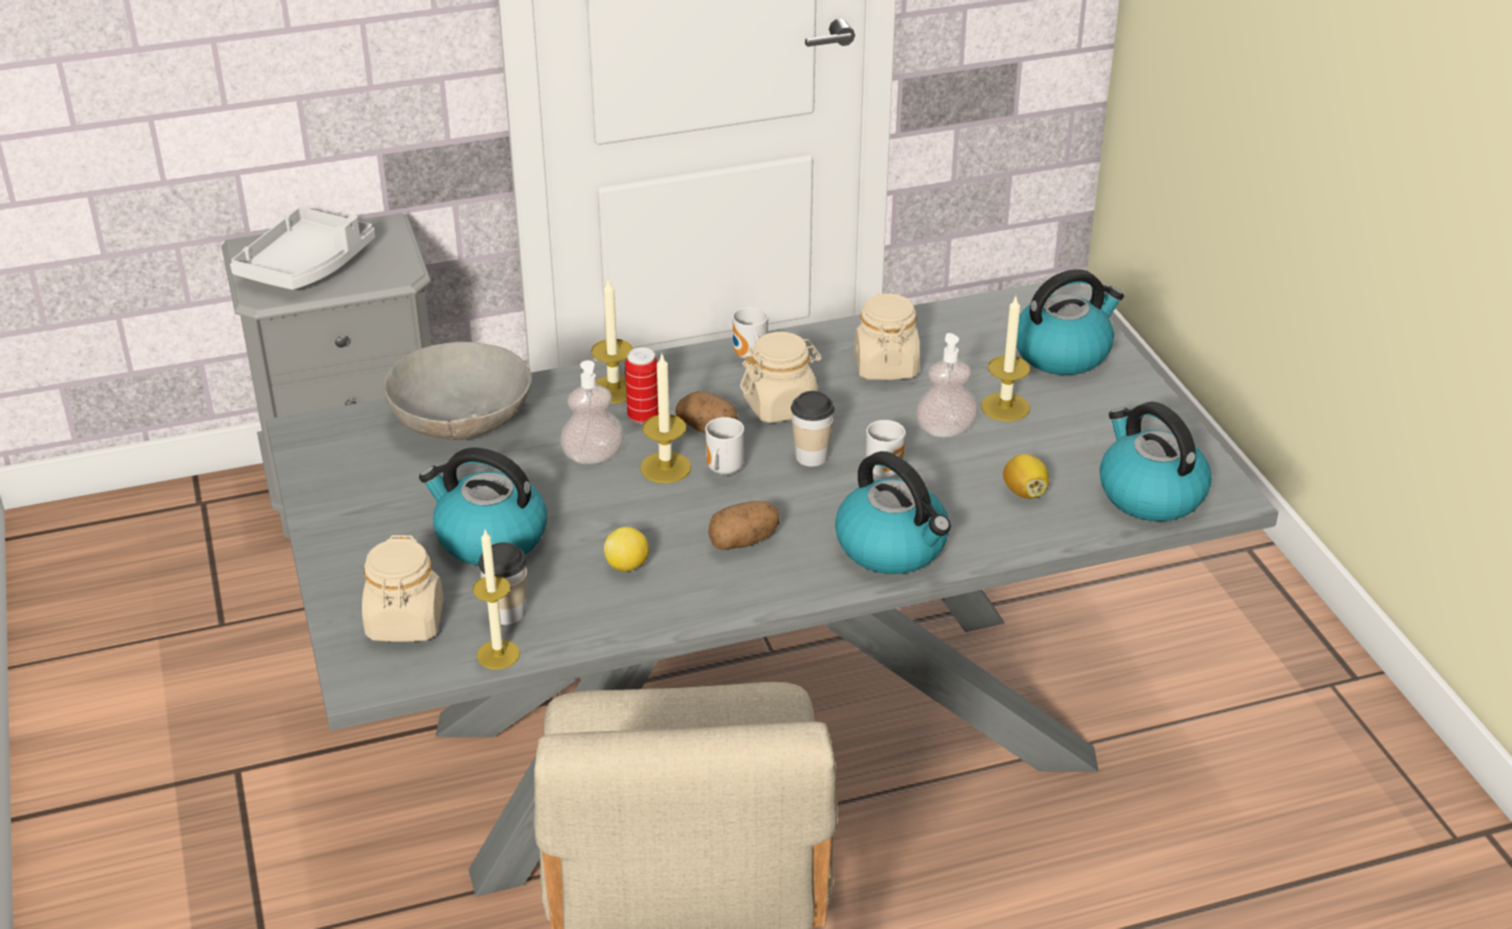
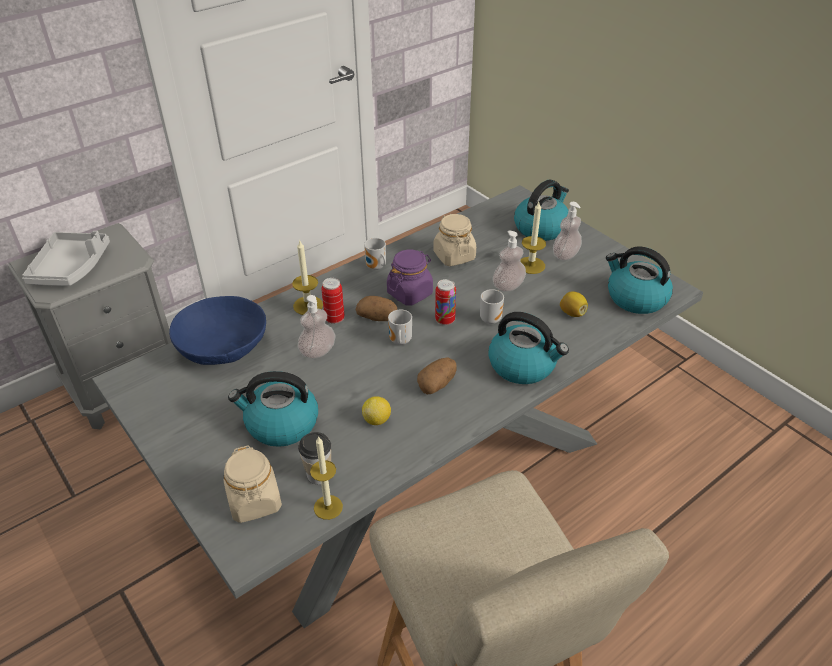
camera: 20 degrees left, 5 degrees up
(462, 418) = (223, 346): grey bowl -> blue bowl
(665, 467) = (365, 348): candle -> none
(780, 406) = (410, 293): beige jar -> purple jar
(811, 456) = (445, 320): cup -> can
(1075, 404) = (565, 255): none -> soap dispenser

